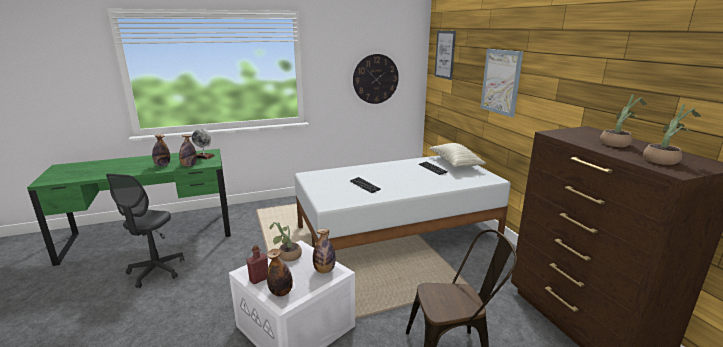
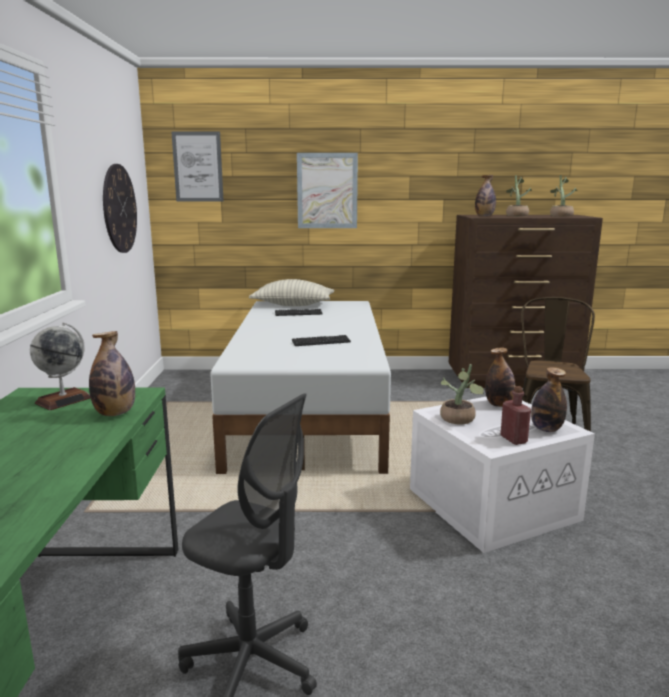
camera: 70 degrees left, 5 degrees down
(162, 165) = (57, 441): bottle -> bottle (484, 216)

